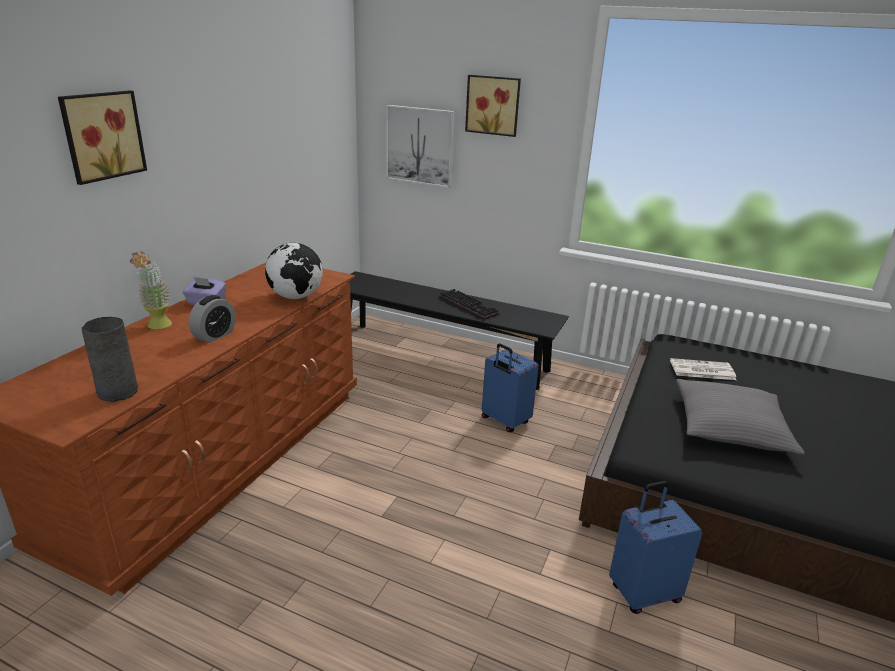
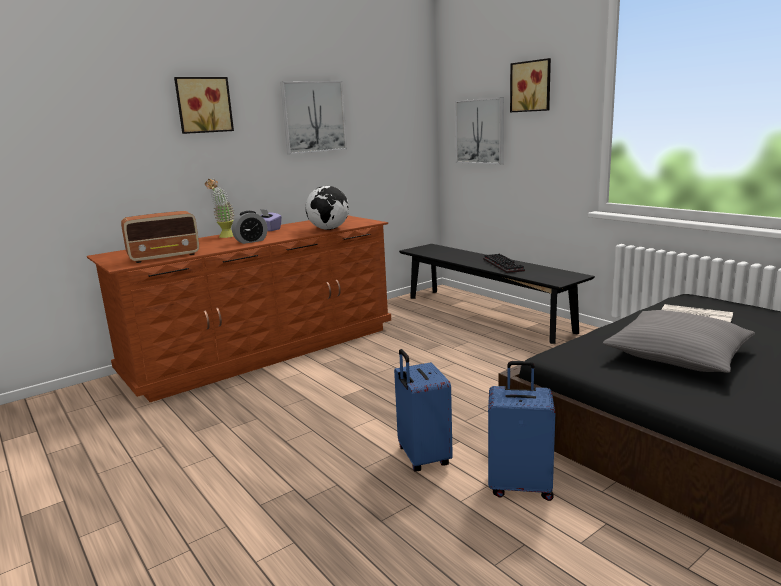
camera: 30 degrees right, 10 degrees down
(118, 391) = (165, 256): grey vase -> radio
(236, 136) = (313, 117): none -> picture
(504, 421) = (500, 359): blue suitcase -> blue suitcase (422, 458)

